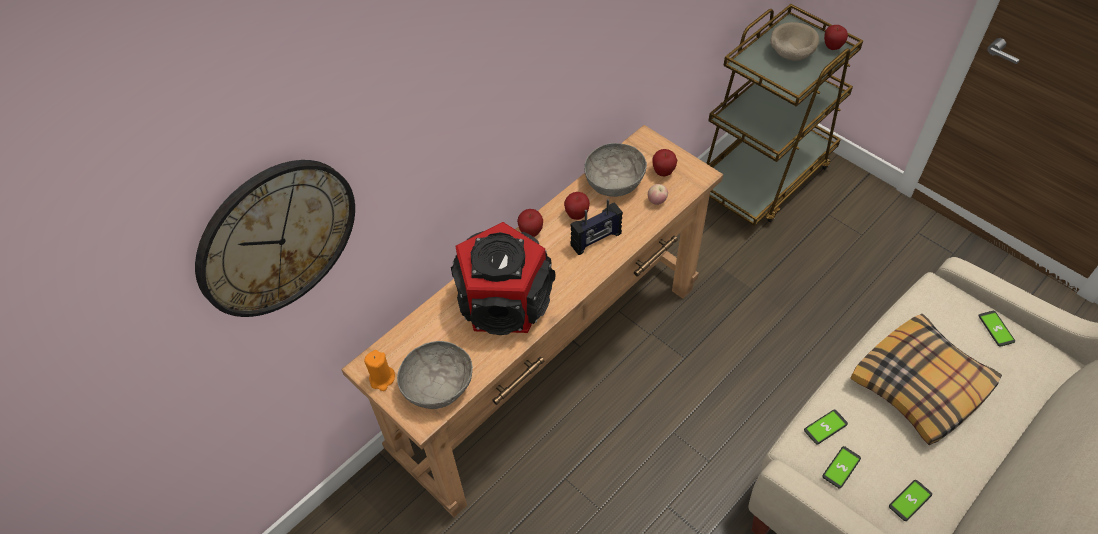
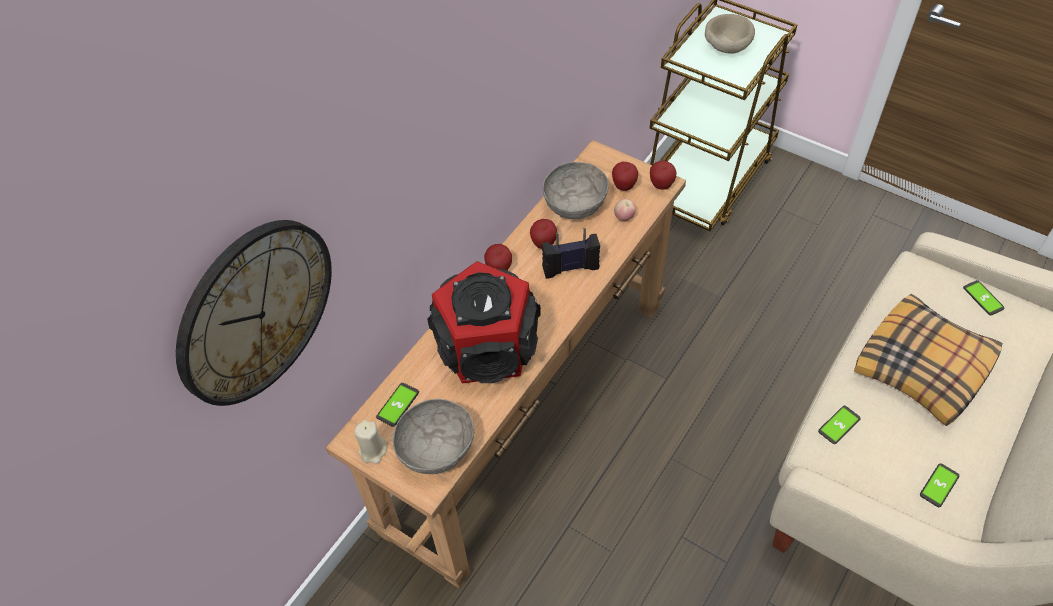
camera: 10 degrees left, 0 degrees up
(382, 379) = (373, 451): orange candle -> beige candle
(596, 240) = (570, 267): radio -> radio turned 150 degrees counterclockwise
(832, 47) = (767, 35): apple -> apple (661, 185)
(841, 467) = (864, 463): phone -> phone (398, 405)

